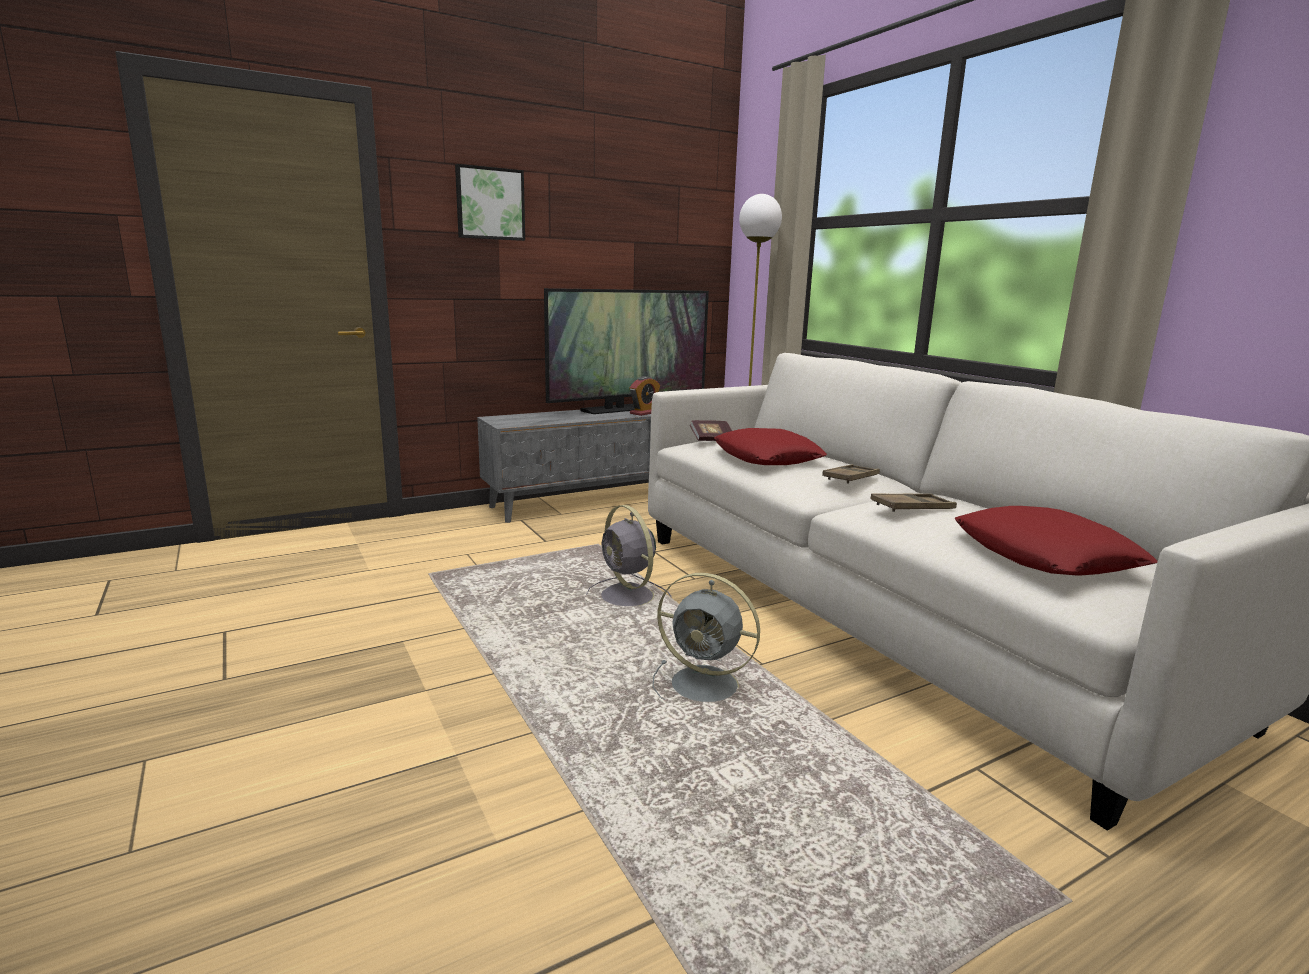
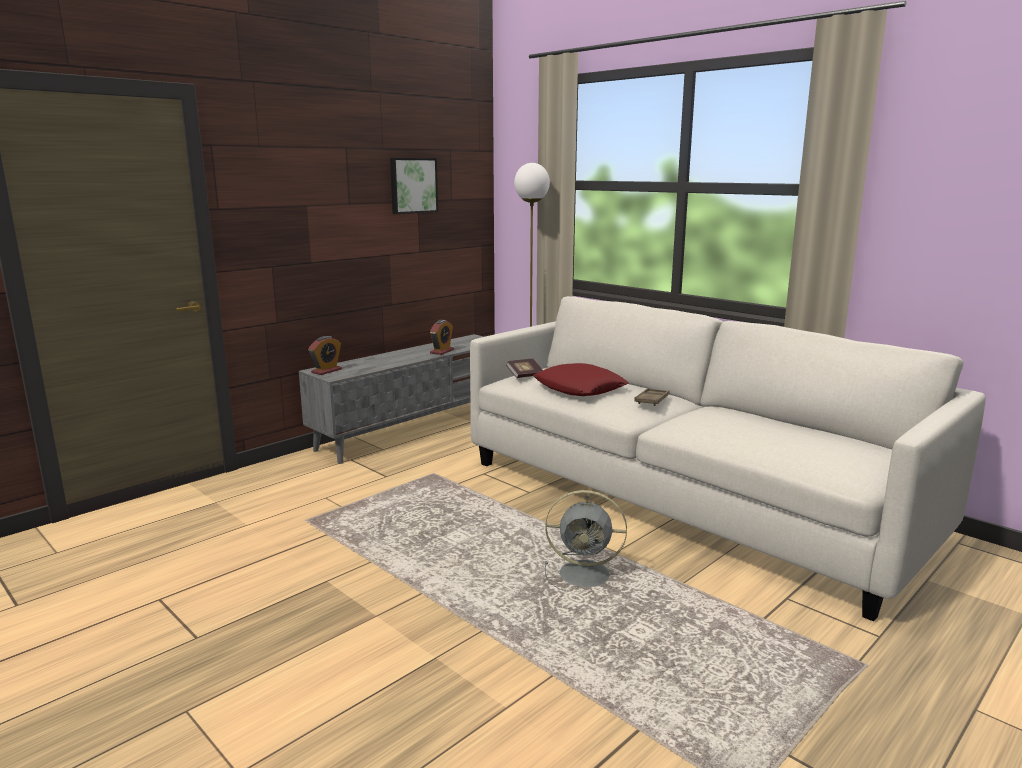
camera: 15 degrees left, 0 degrees up
(489, 204) = (299, 179): picture -> picture (412, 185)
(504, 419) = (326, 371): none -> alarm clock
(628, 409) = (424, 348): television -> none
(628, 597) = (487, 515): grey fan -> none
(912, 508) = (710, 421): brown tray -> none
(1045, 555) = (811, 448): red pillow -> none

